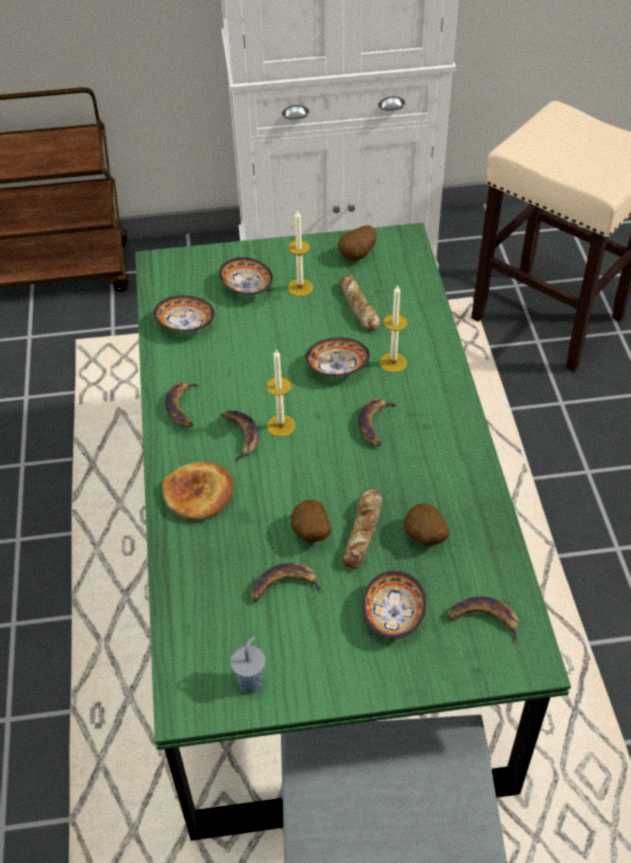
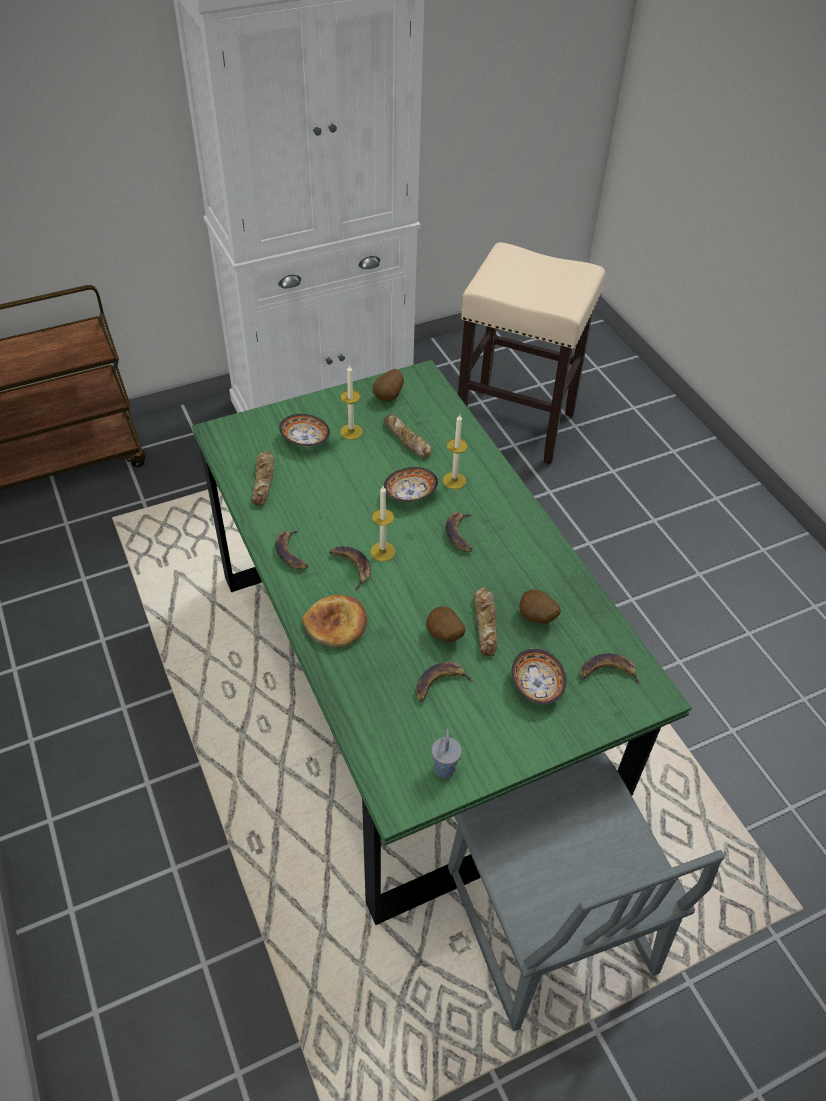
camera: 20 degrees left, 0 degrees up
(185, 324) = (264, 481): bowl -> bread

